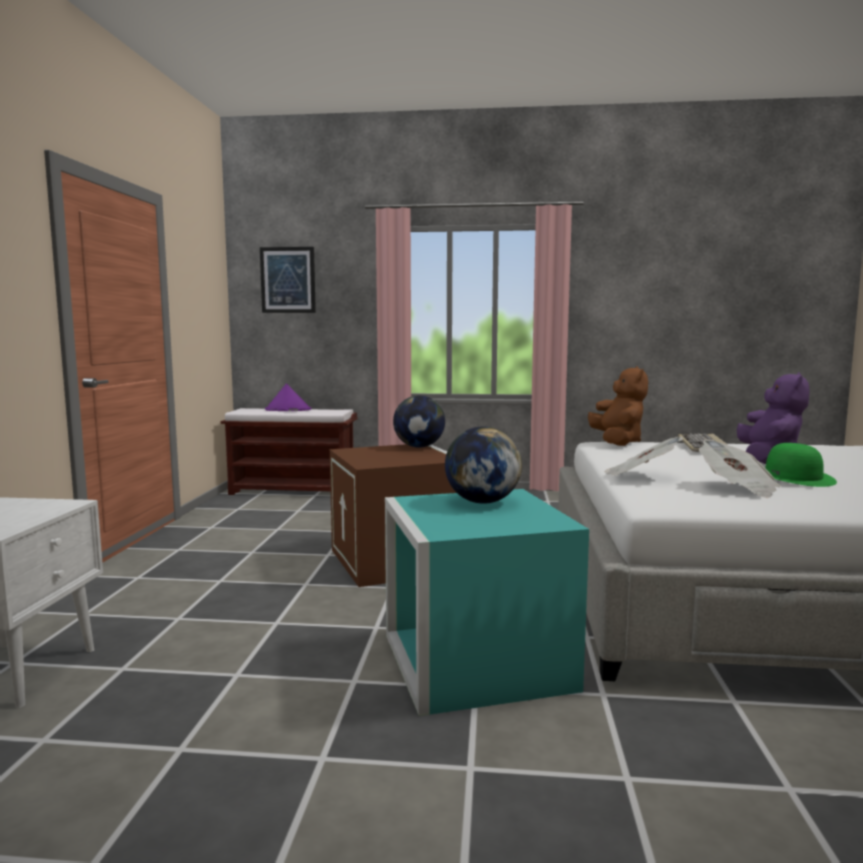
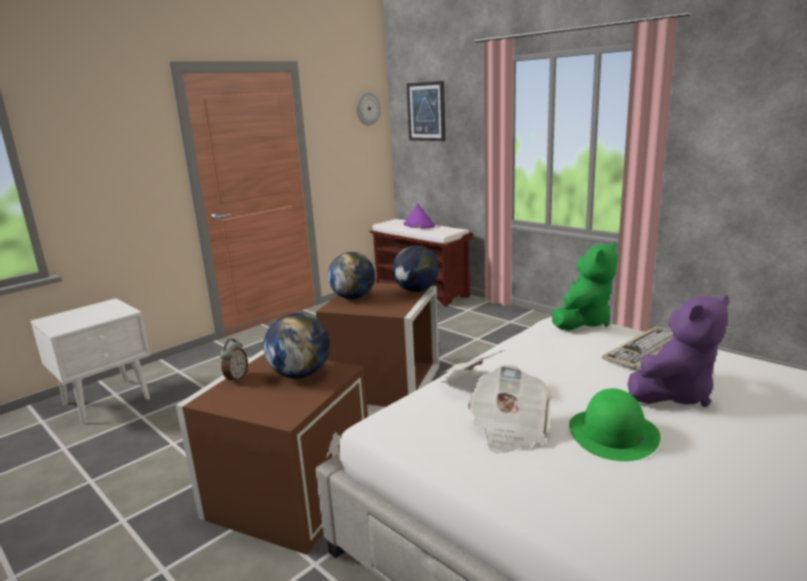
camera: 40 degrees right, 10 degrees up
(214, 271) = (368, 108): none -> wall clock
(367, 457) = (353, 297): none -> globe
(424, 516) = (236, 378): none -> alarm clock
(473, 660) = (289, 492): turquoise storage box -> brown storage box
(617, 442) = (582, 322): brown plush toy -> green plush toy

